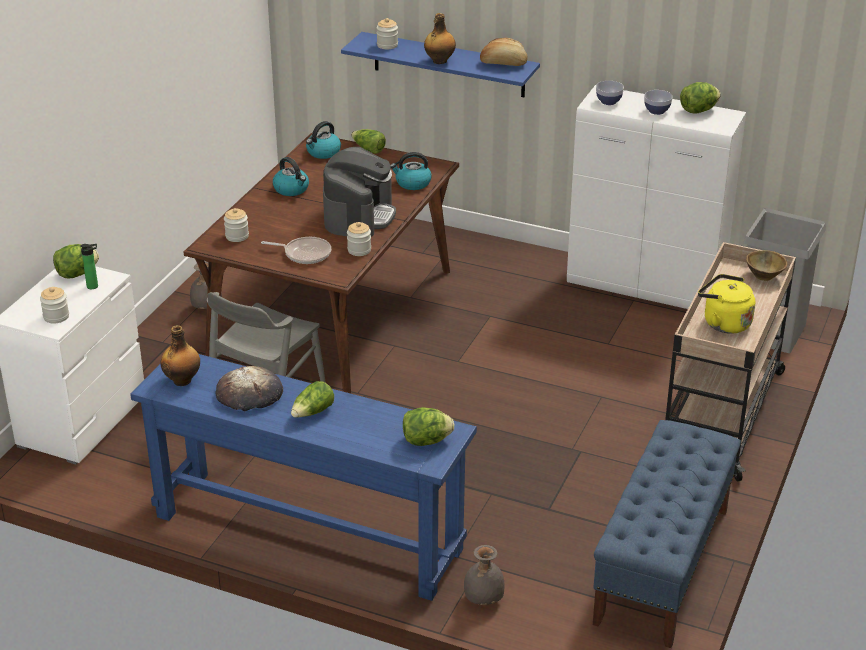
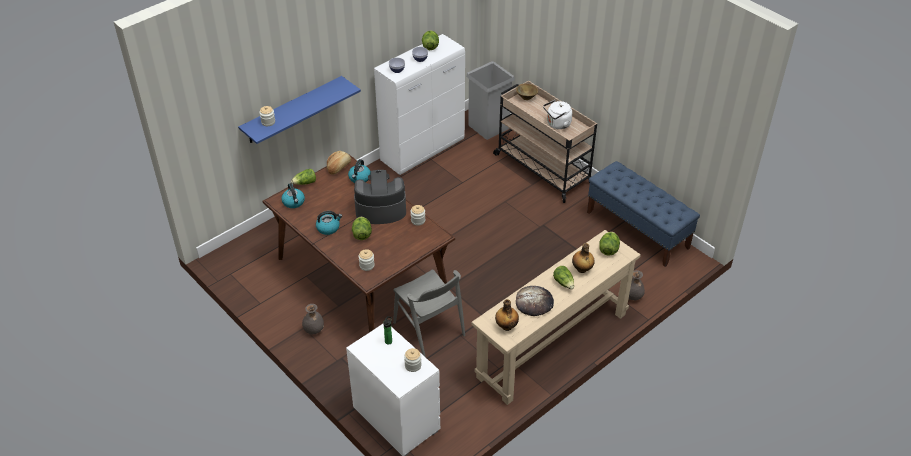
camera: 65 degrees left, 10 degrees up
(77, 274) = (369, 346): lettuce -> lettuce (362, 234)
(305, 254) = (406, 243): frying pan -> none
(308, 532) = (552, 345): blue console table -> beige console table
(359, 216) = (380, 209): coffee machine -> coffee machine turned 45 degrees counterclockwise
(439, 61) = (308, 109): bottle -> bottle (582, 269)
(503, 63) = (331, 88): bread -> bread (339, 167)
(724, 323) = (557, 124): yellow kettle -> white kettle

